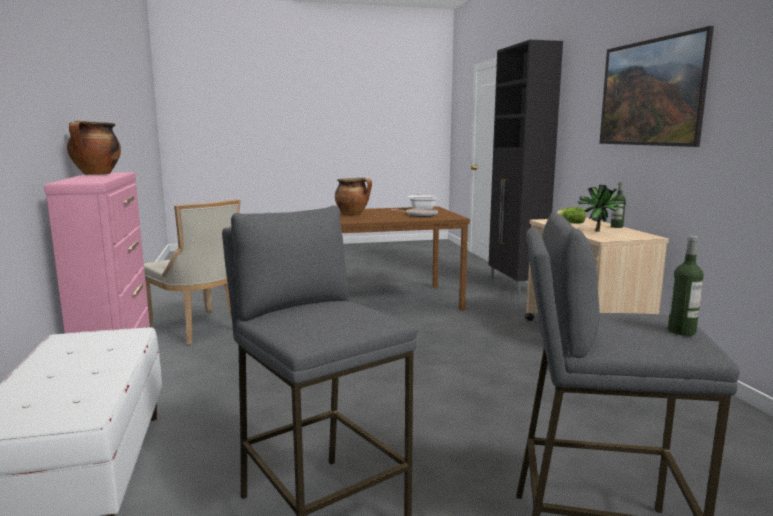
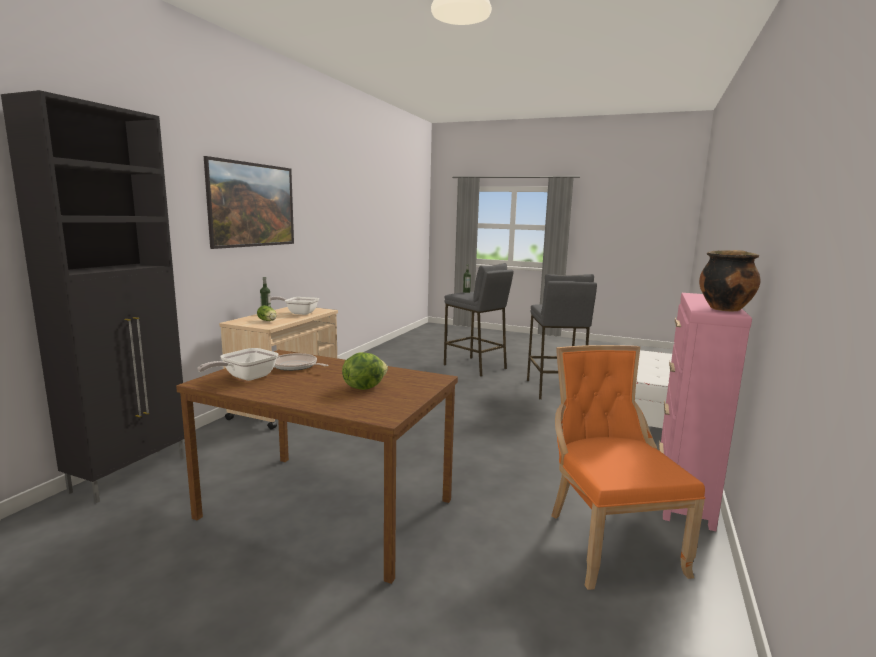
camera: 145 degrees left, 0 degrees up
(198, 329) = (607, 541): beige chair -> orange chair
(353, 215) = (363, 387): cooking pot -> lettuce
(600, 232) = (299, 313): potted plant -> frying pan

